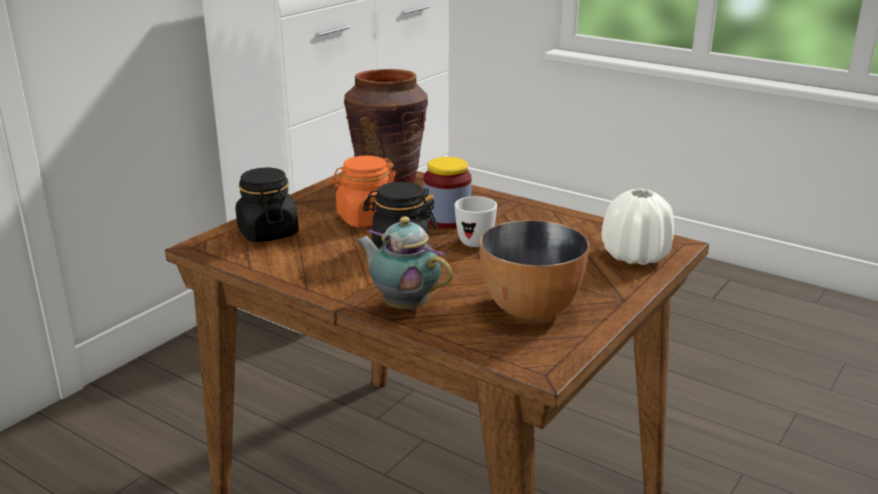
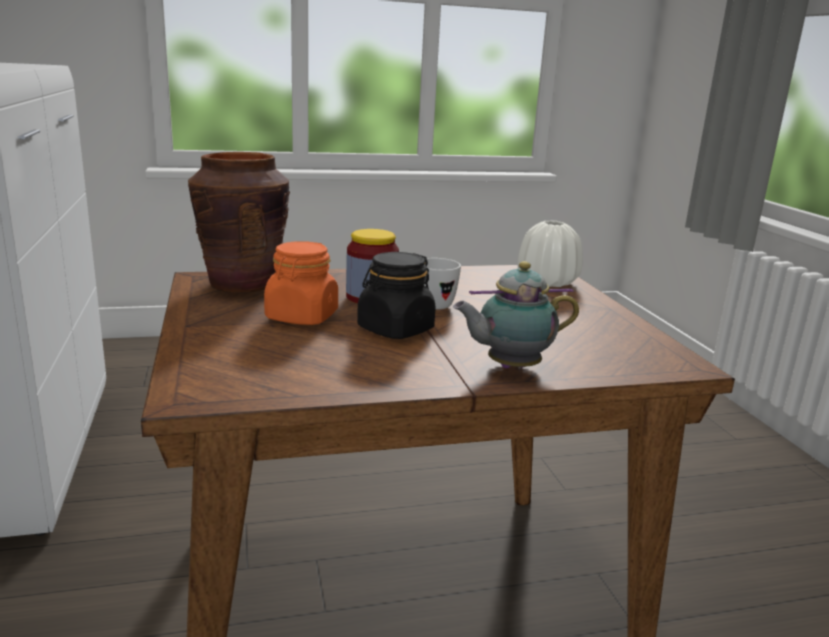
camera: 50 degrees left, 5 degrees down
(267, 232) = (232, 359): black jar -> none
(531, 308) = (584, 334): bowl -> none

